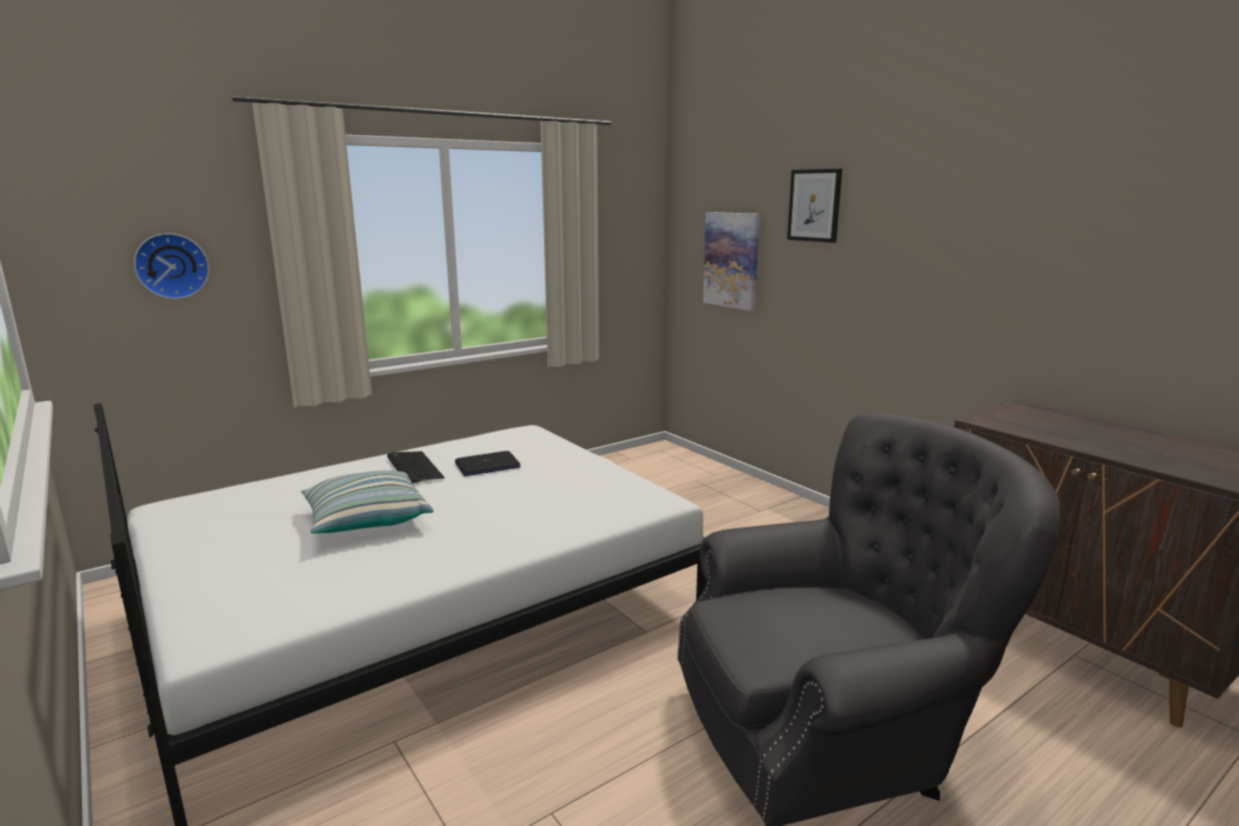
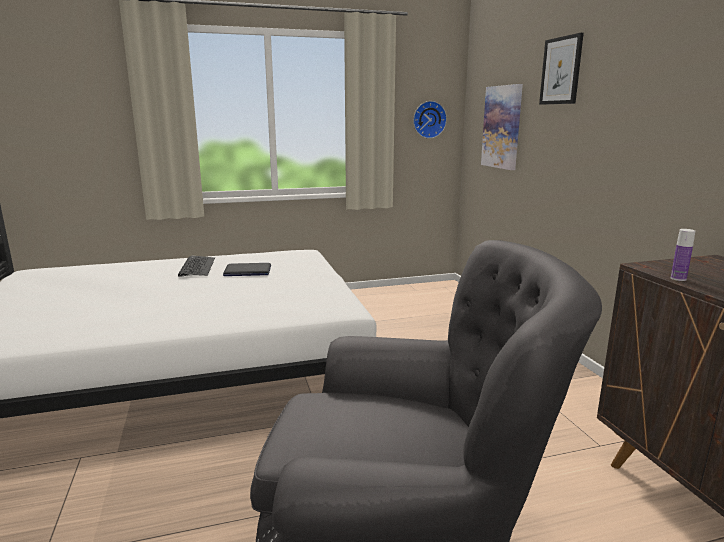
camera: 20 degrees right, 0 degrees up
(171, 266) = (69, 115): wall clock -> wall clock (428, 119)
(366, 520) = (125, 295): pillow -> none
(1017, 431) = (678, 278): none -> bottle

